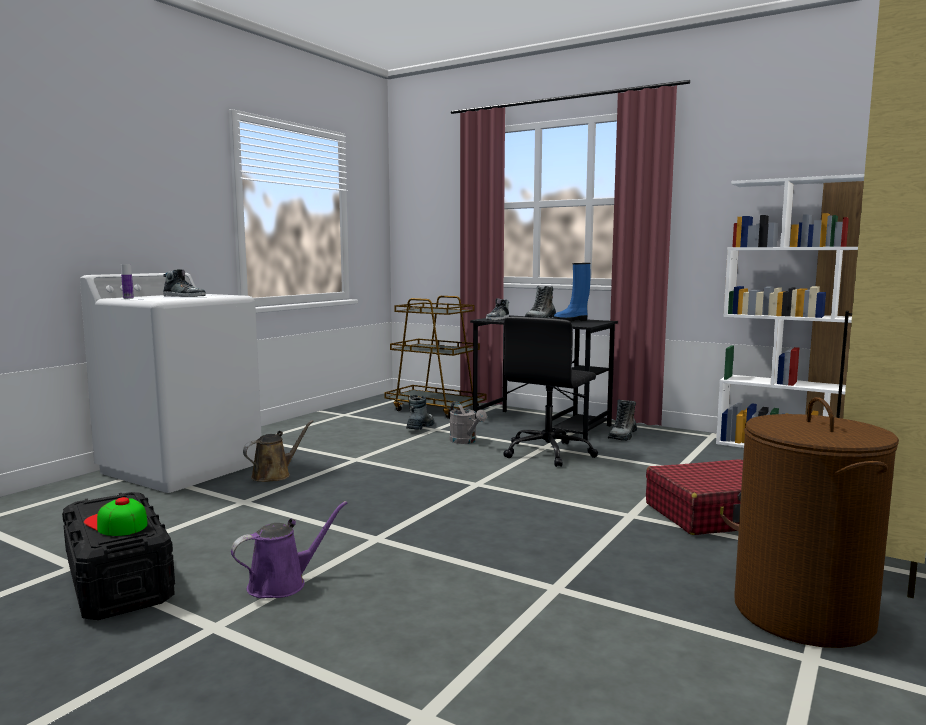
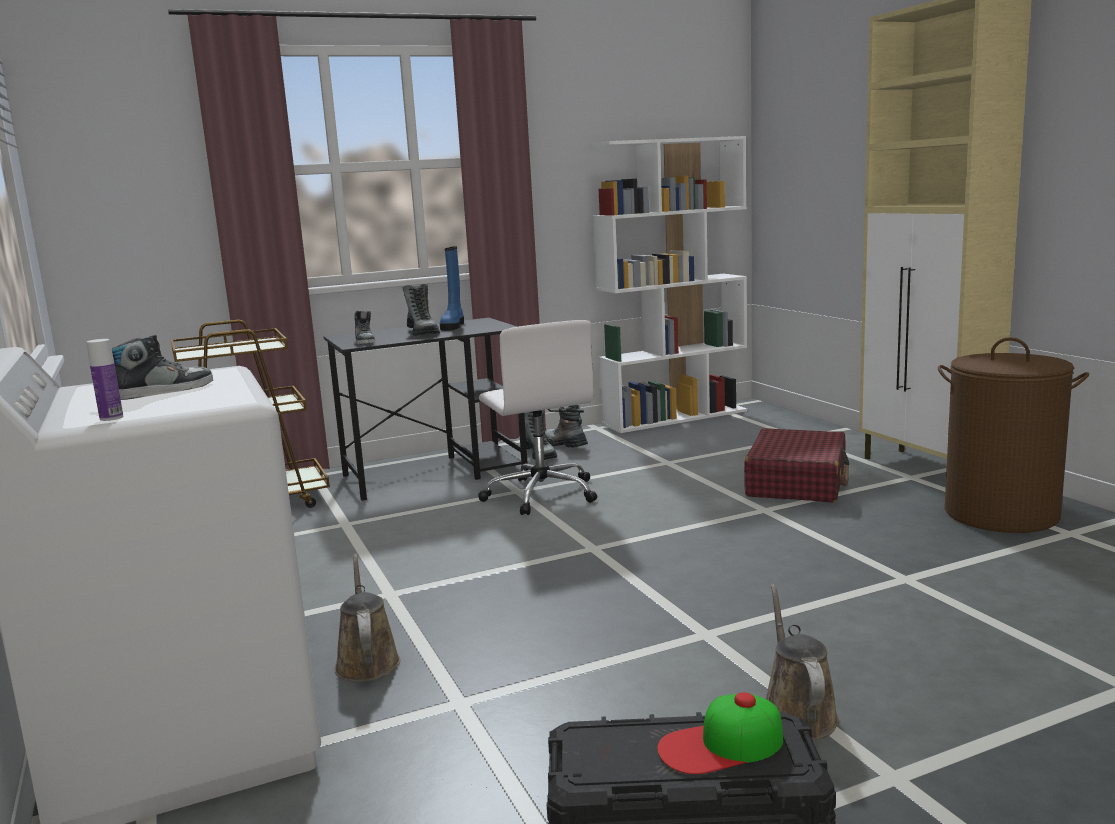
camera: 55 degrees left, 5 degrees up
(282, 584) = (796, 714): purple watering can -> brown watering can
(420, 427) = (319, 530): boot -> boot (564, 445)
(466, 441) = (428, 520): grey watering can -> none
(549, 453) = (541, 494): black office chair -> white office chair

